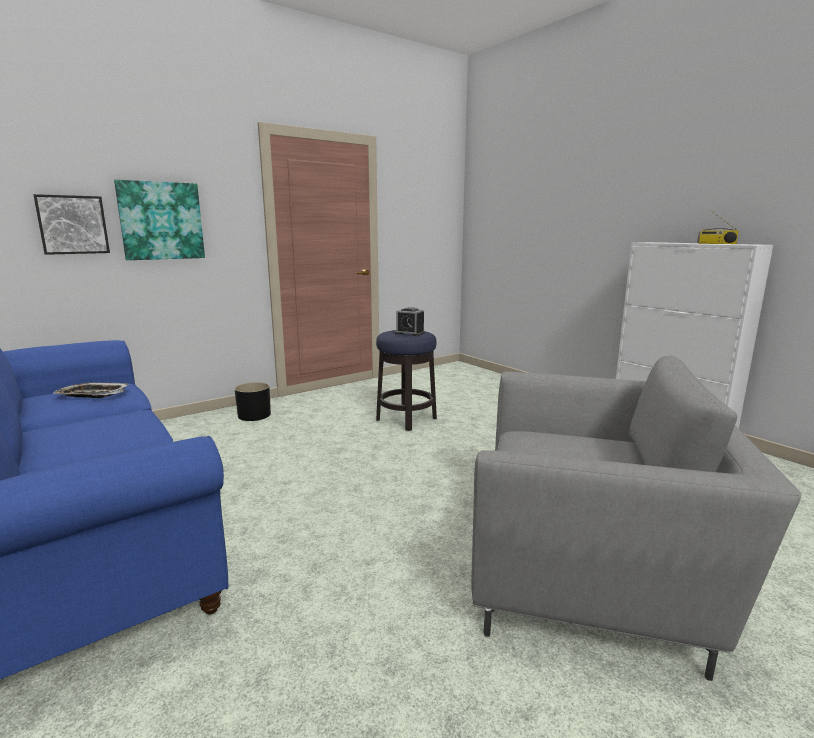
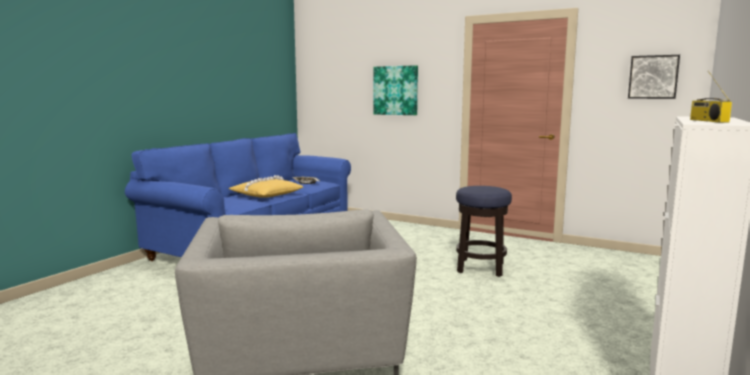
camera: 65 degrees right, 5 degrees down
(73, 225) = (354, 93): picture -> picture (653, 77)
(106, 434) = (266, 194): none -> yellow pillow
(254, 415) = (418, 232): black planter -> none
(409, 333) = (483, 189): alarm clock -> none

